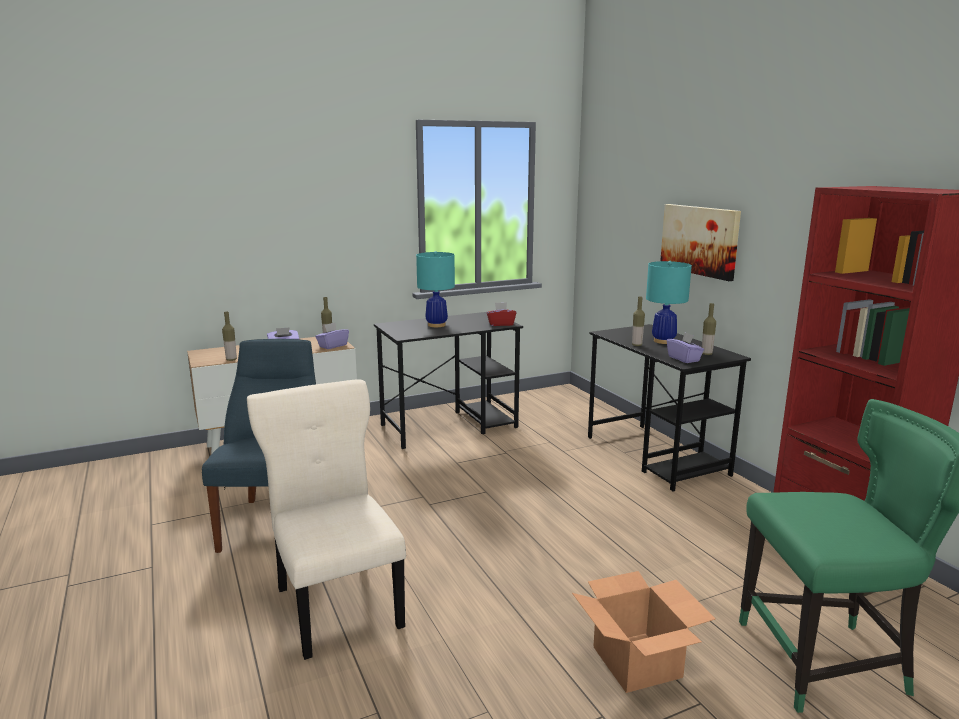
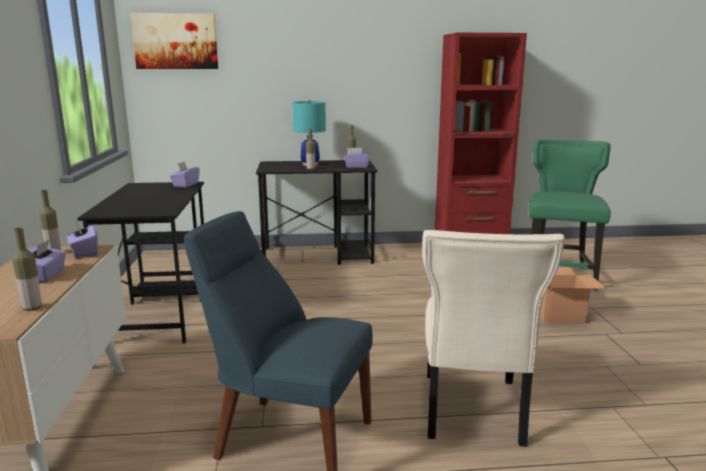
camera: 70 degrees left, 0 degrees up
(337, 604) = (472, 411): beige chair -> beige chair turned 75 degrees counterclockwise
(436, 325) = (143, 199): turquoise table lamp -> none
(501, 324) = (185, 185): red tissue box -> purple tissue box
(699, 240) = (304, 84): picture -> picture (175, 41)

